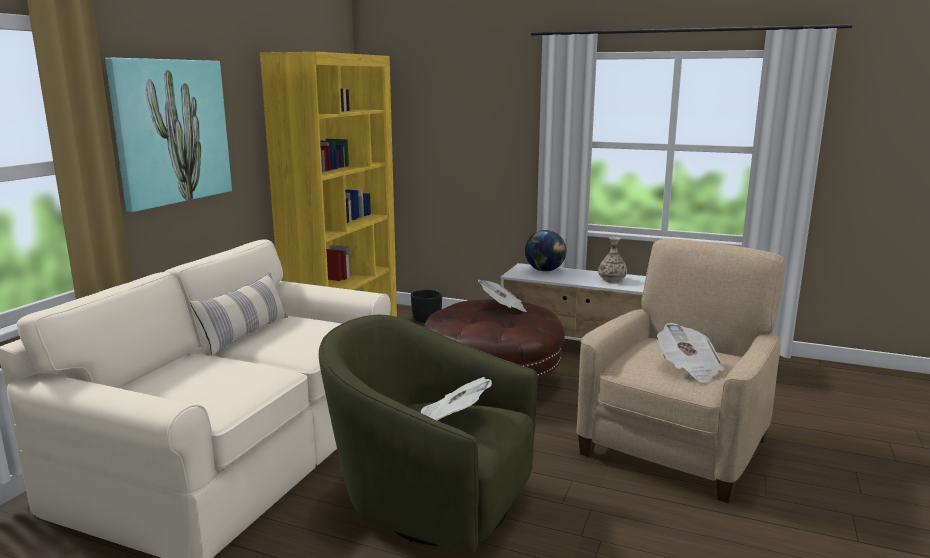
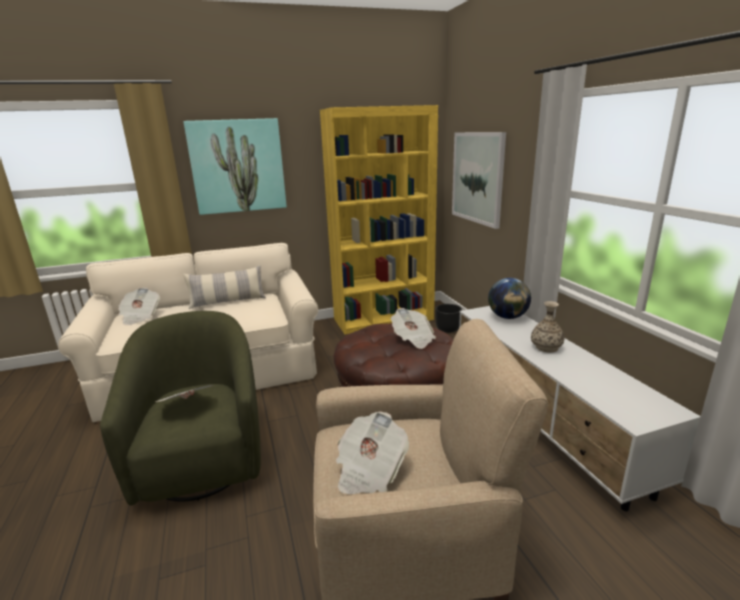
camera: 50 degrees right, 5 degrees up
(163, 383) = (140, 316): none -> newspaper
(432, 138) = (477, 178): none -> picture

